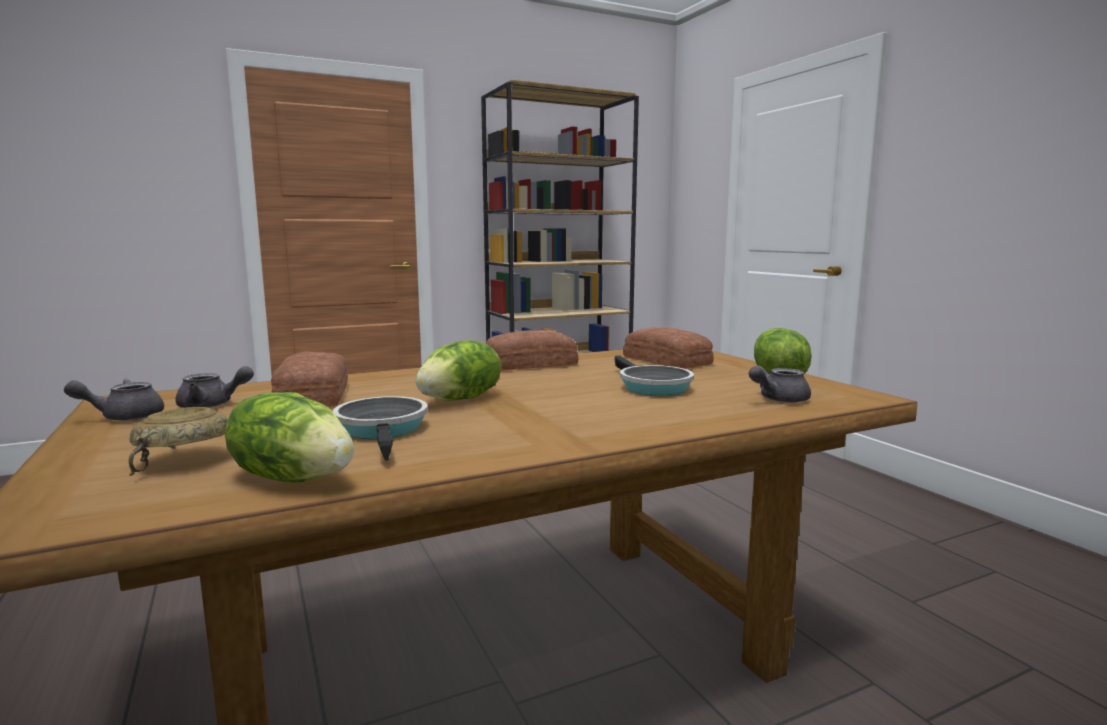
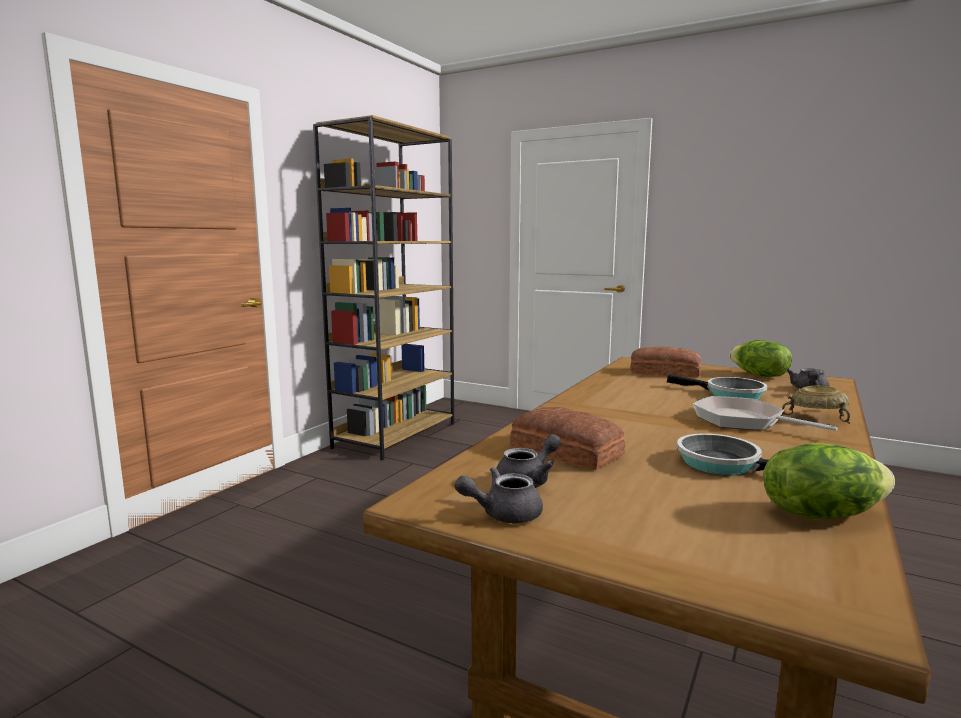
camera: 35 degrees left, 0 degrees up
(124, 417) = (502, 514): grey teapot -> grey teapot turned 45 degrees clockwise
(187, 461) = (718, 529): beige bowl -> beige bowl (819, 417)
(461, 399) = (673, 428): lettuce -> none
(529, 364) = (598, 390): bread -> none
(557, 408) = (744, 421): none -> frying pan

